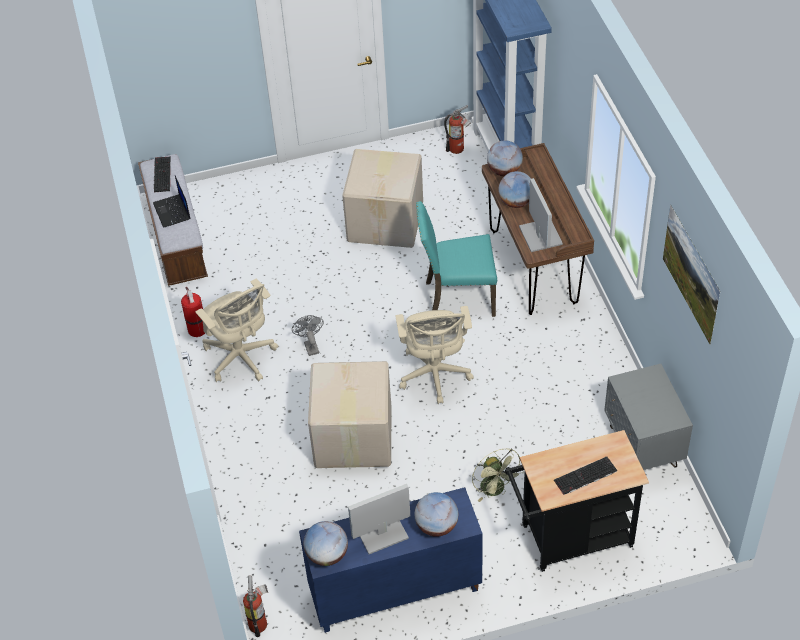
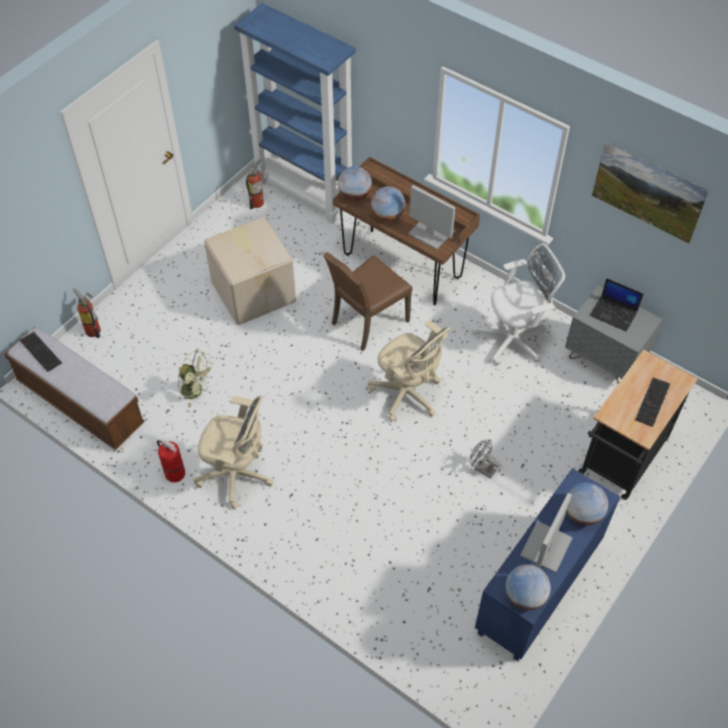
camera: 40 degrees left, 5 degrees up
(172, 211) = (82, 380): laptop -> laptop (614, 313)
(259, 622) = (460, 690): fire extinguisher -> fire extinguisher (93, 329)
(310, 345) = (286, 429): grey fan -> grey fan (481, 468)
(352, 438) = (391, 486): cardboard box -> none
(458, 297) = (367, 322): turquoise chair -> brown chair
(496, 490) = (536, 458): green fan -> green fan (196, 391)
(575, 383) = (514, 339): none -> white office chair

